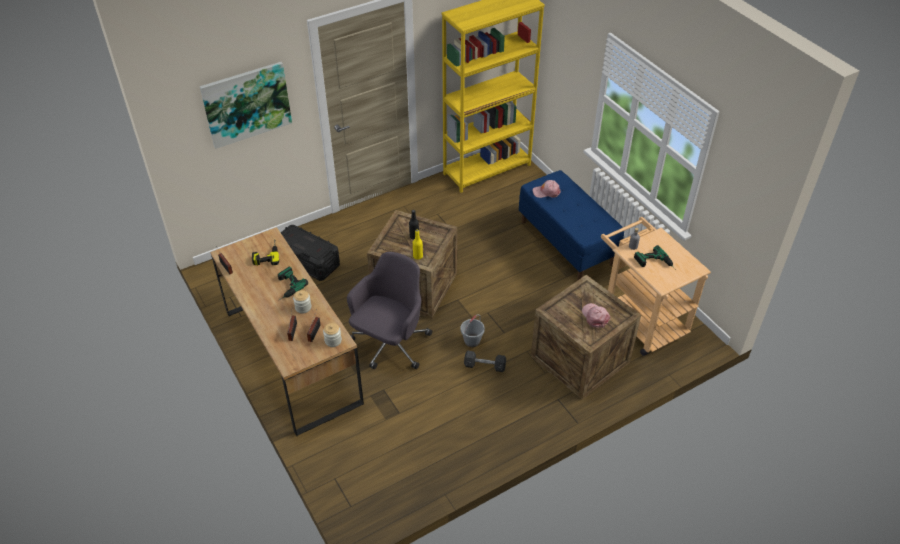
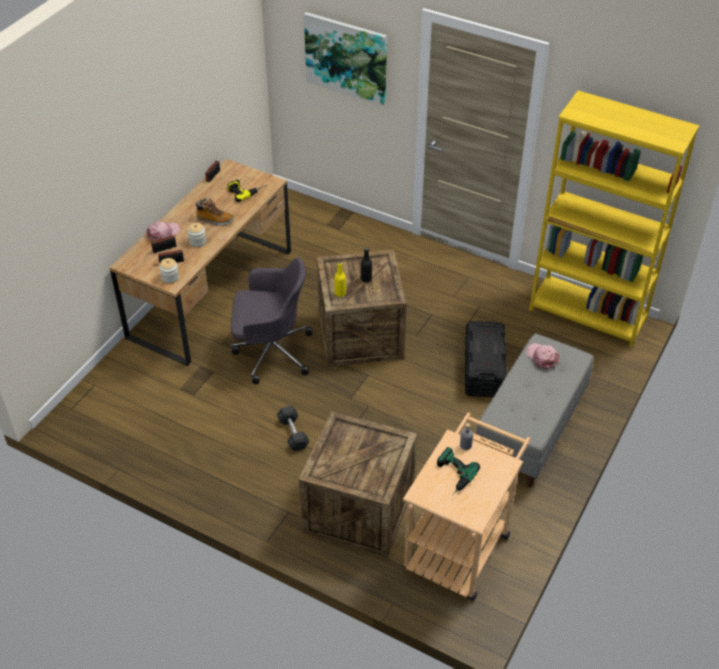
camera: 60 degrees right, 0 degrees up
(286, 287) = (215, 220): power drill -> boot
(308, 261) = (334, 247): black storage box -> black storage box (483, 369)
(472, 341) = (319, 410): grey bucket -> none
(567, 242) = (530, 431): blue bench -> grey bench
(595, 316) = (356, 464): pink cap -> pink cap (163, 233)

